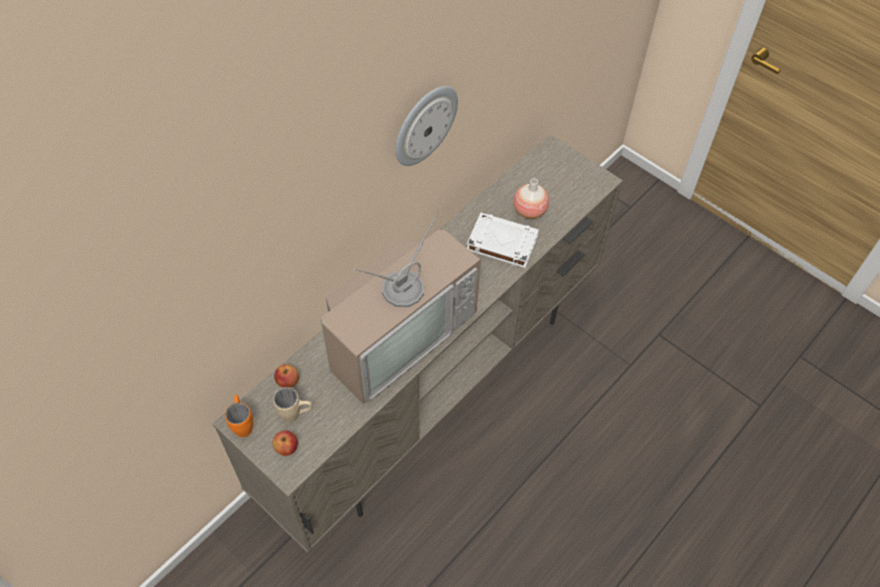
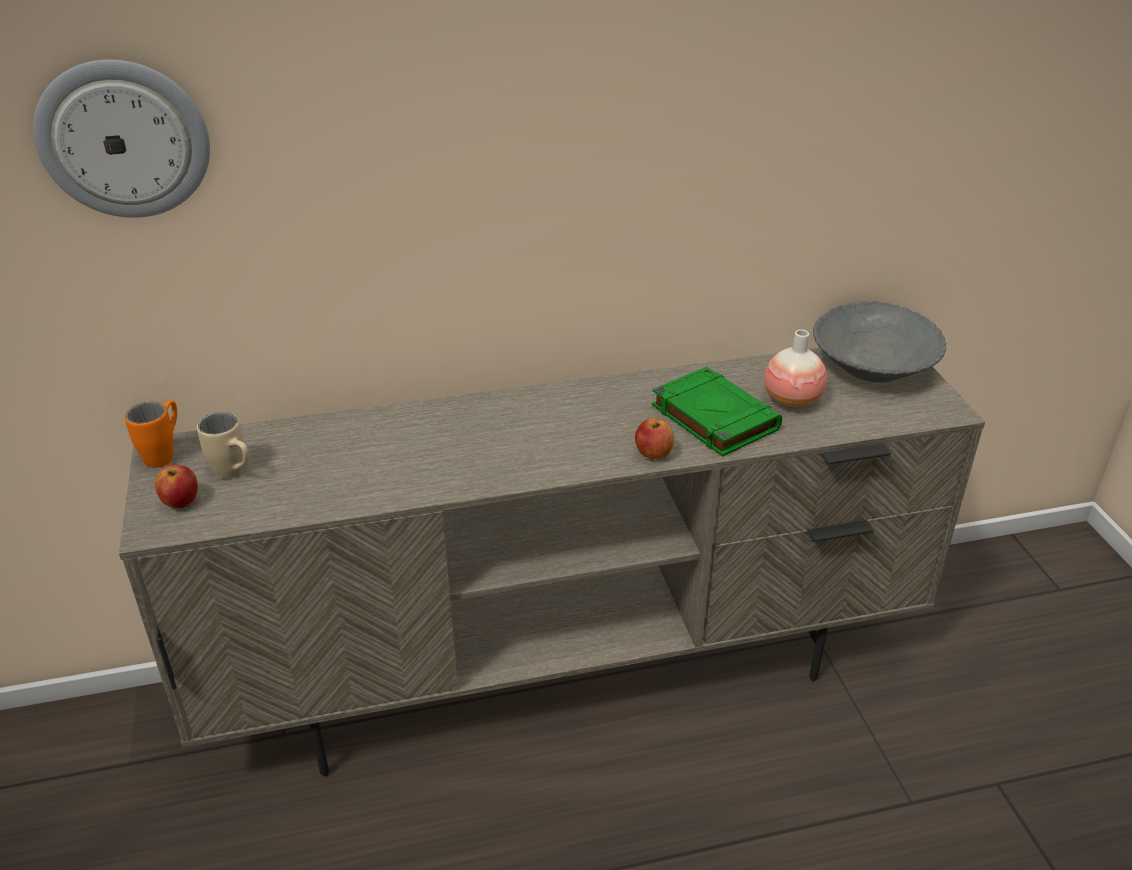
camera: 35 degrees right, 20 degrees down
(288, 382) = (266, 438): apple -> apple (653, 454)
(398, 333) = (461, 450): television -> none
(424, 125) = (620, 128): wall clock -> wall clock (124, 139)
(501, 243) = (713, 417): white book -> green book
(551, 166) = (873, 367): none -> grey bowl

